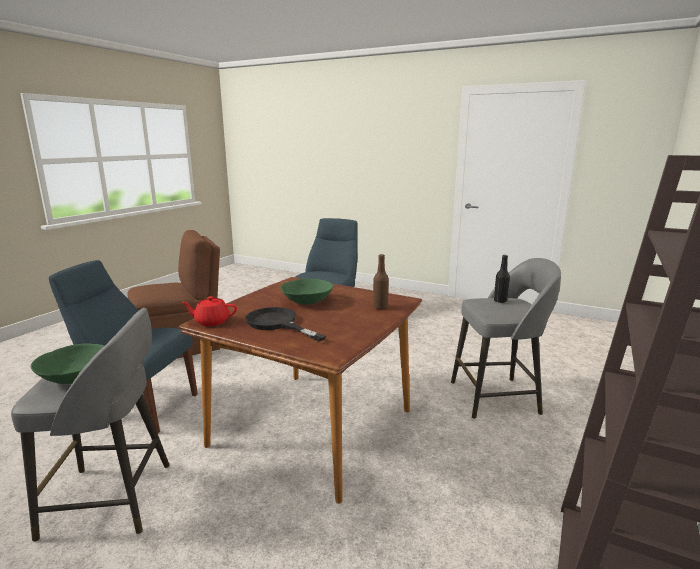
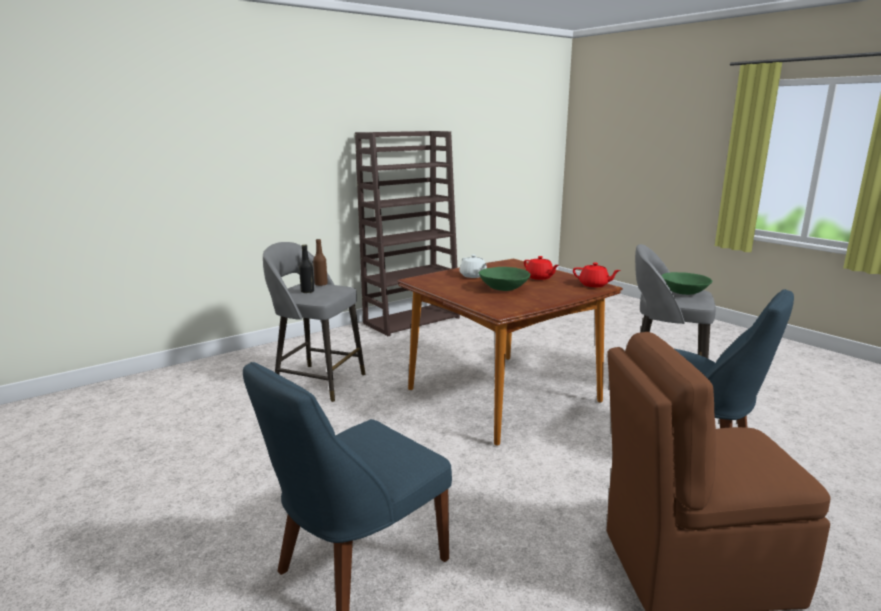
camera: 155 degrees left, 0 degrees up
(277, 324) = (539, 277): black frying pan -> red teapot
(354, 314) = (473, 276): none -> white teapot
(380, 307) = (446, 277): brown bottle -> brown bottle (321, 284)

